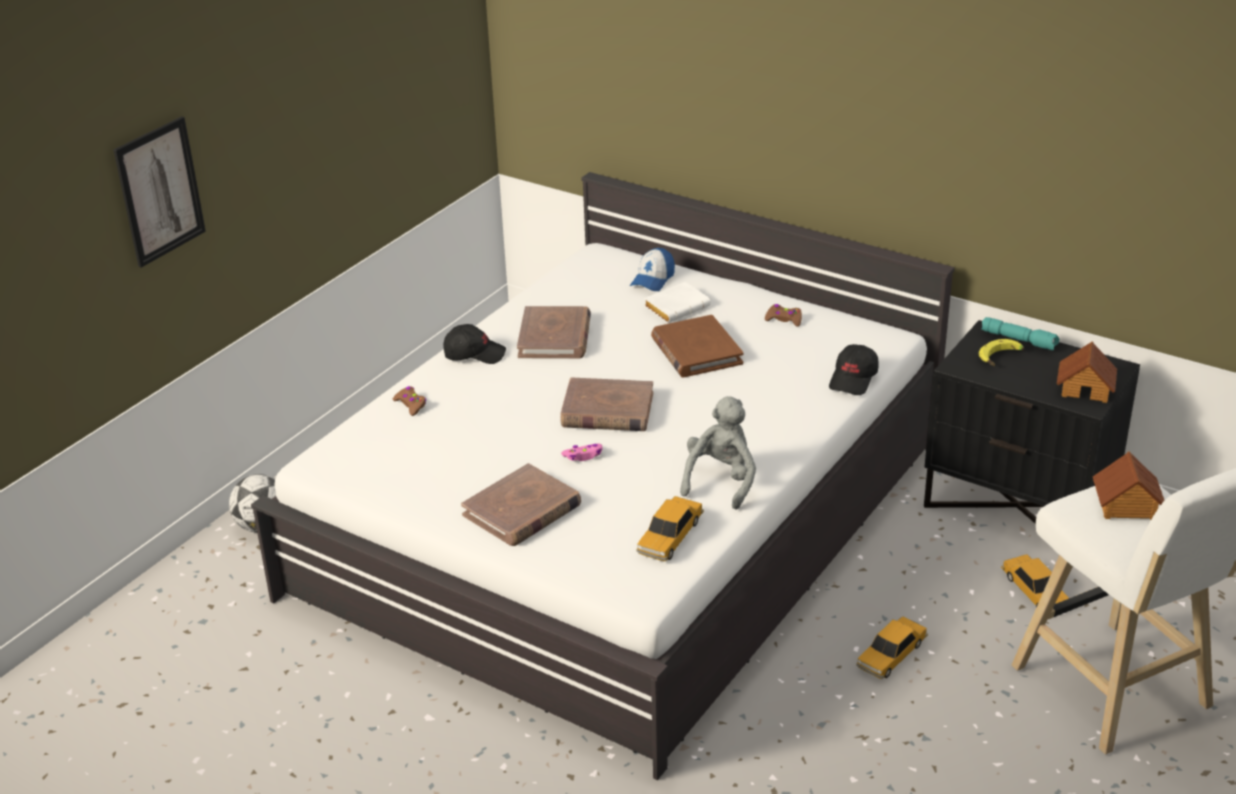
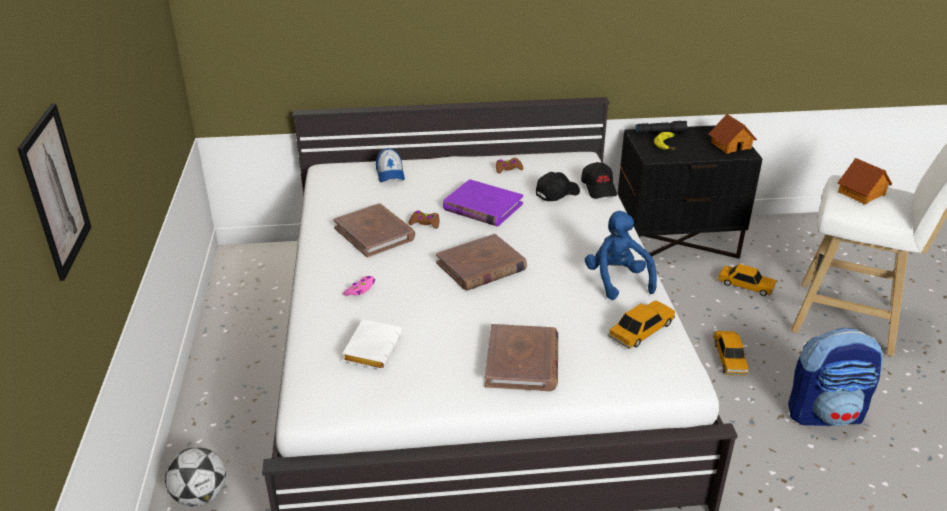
camera: 40 degrees left, 0 degrees up
(411, 405) = (330, 323): brown game controller -> brown game controller (425, 223)
(474, 354) = (330, 267): black cap -> black cap (557, 193)
(583, 456) = (508, 304): pink game controller -> pink game controller (360, 289)
(670, 536) = (641, 331): toy car -> toy car turned 120 degrees counterclockwise
(677, 307) = (430, 184): white book -> white book (371, 347)
(696, 351) = (482, 207): brown book -> purple book
(721, 481) = (617, 280): grey plush toy -> blue plush toy
(919, 762) = (825, 414): none -> backpack
(1019, 340) = (661, 132): turquoise flashlight -> black flashlight

